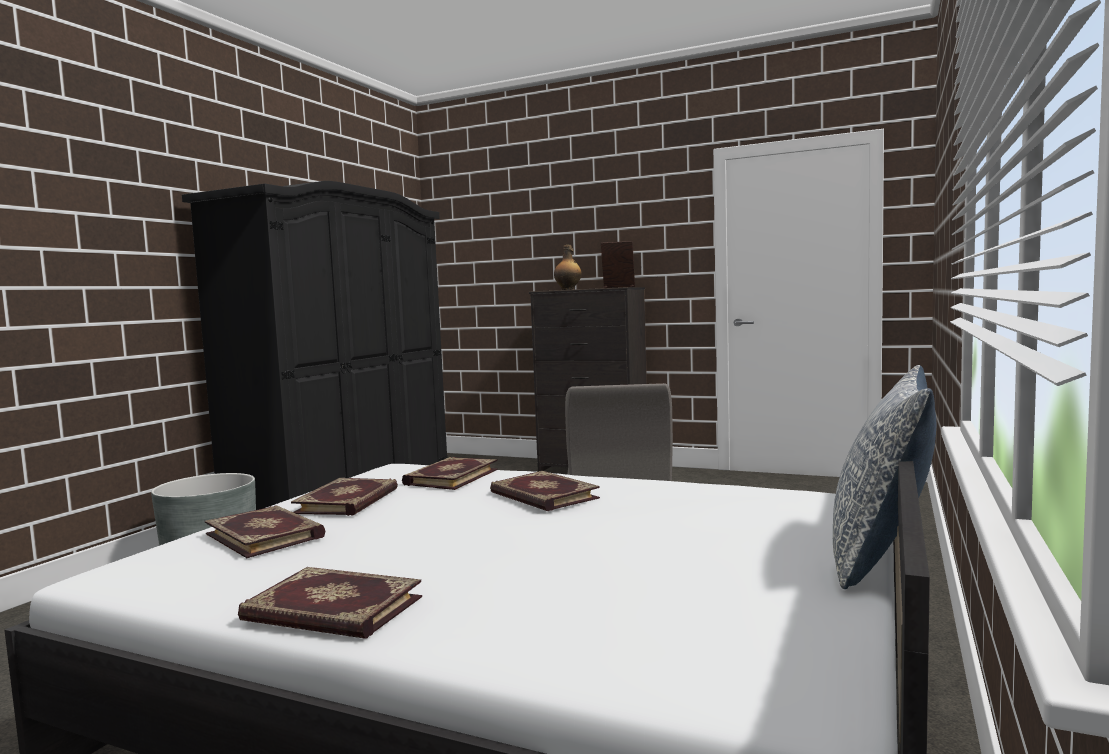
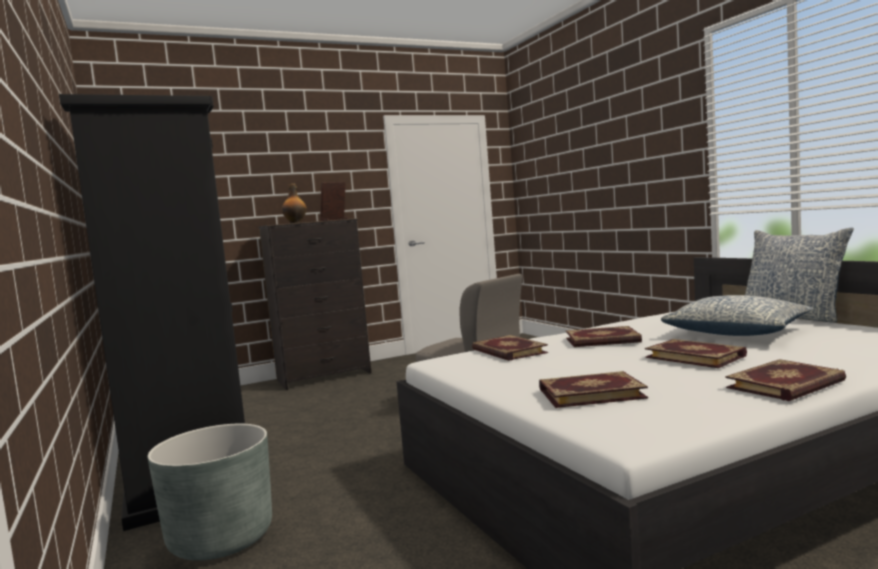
camera: 50 degrees left, 0 degrees up
(349, 501) = (528, 373): book -> book (695, 356)
(669, 543) = (737, 332): none -> pillow

